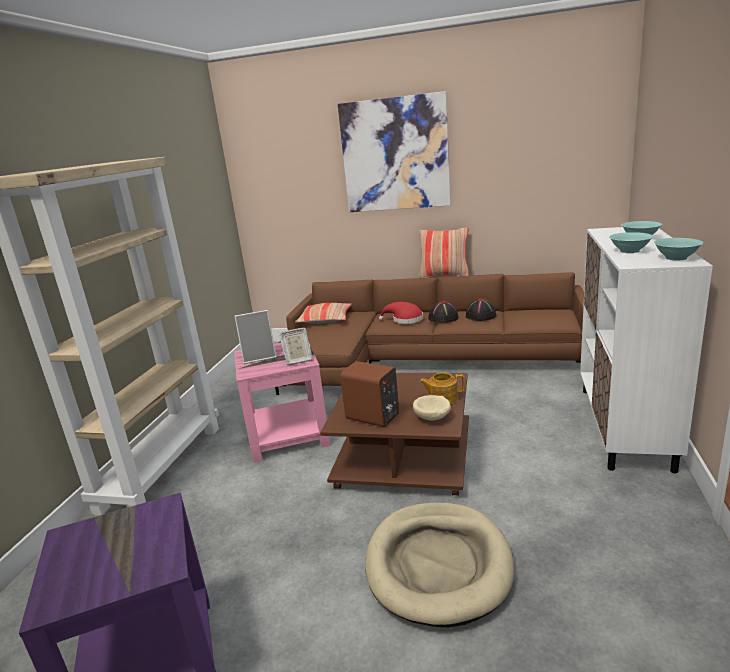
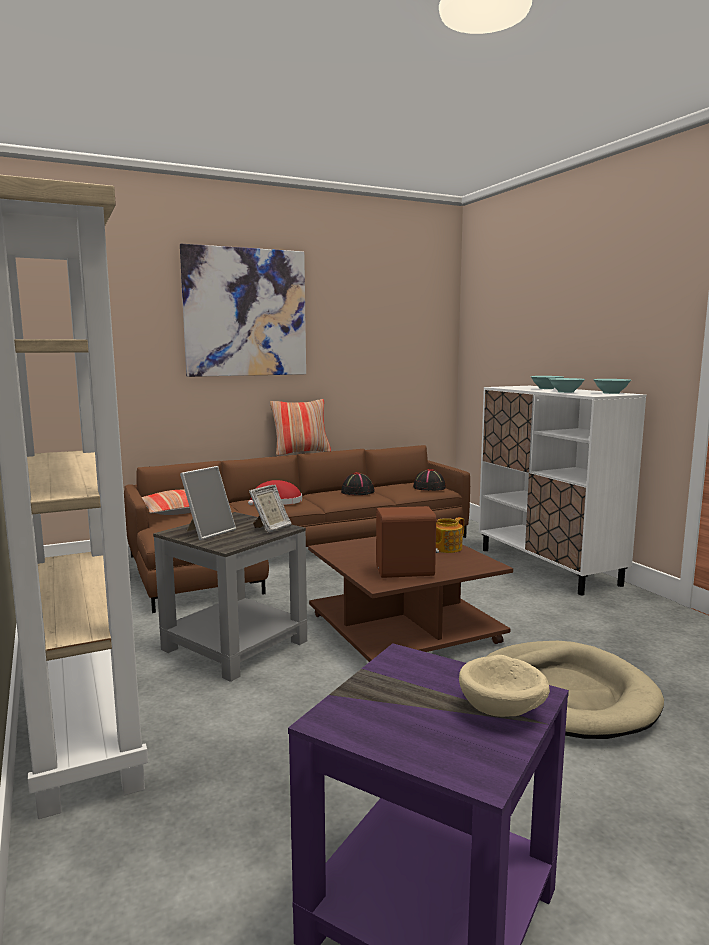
camera: 40 degrees left, 10 degrees down
(288, 434) = (235, 644): pink side table -> grey side table
(433, 418) = (465, 561): beige bowl -> beige bowl (504, 711)
(443, 318) = (321, 497): black hat -> black hat (429, 488)

